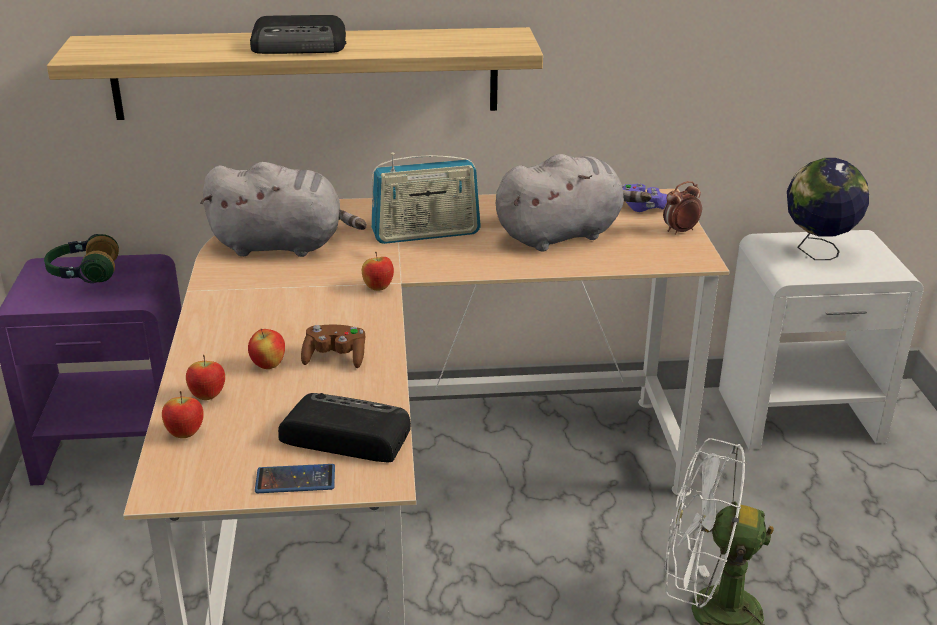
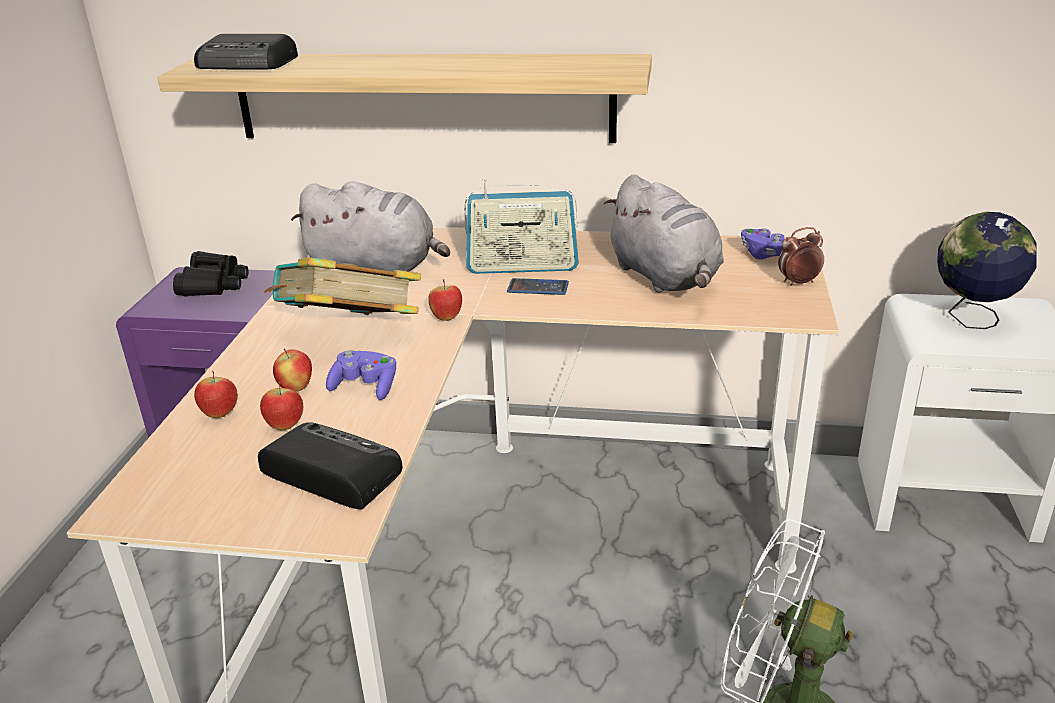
camera: 15 degrees right, 0 degrees up
(84, 274) = (213, 284): headphones -> black binoculars
(185, 434) = (176, 452): apple -> apple (285, 426)
(292, 311) = (349, 335): none -> book
(295, 480) = (253, 517): phone -> phone (538, 288)
(300, 46) = (403, 65): radio -> radio (248, 63)
(335, 358) = (365, 387): brown game controller -> purple game controller
(563, 235) = (665, 277): grey plush toy -> grey plush toy turned 75 degrees clockwise

